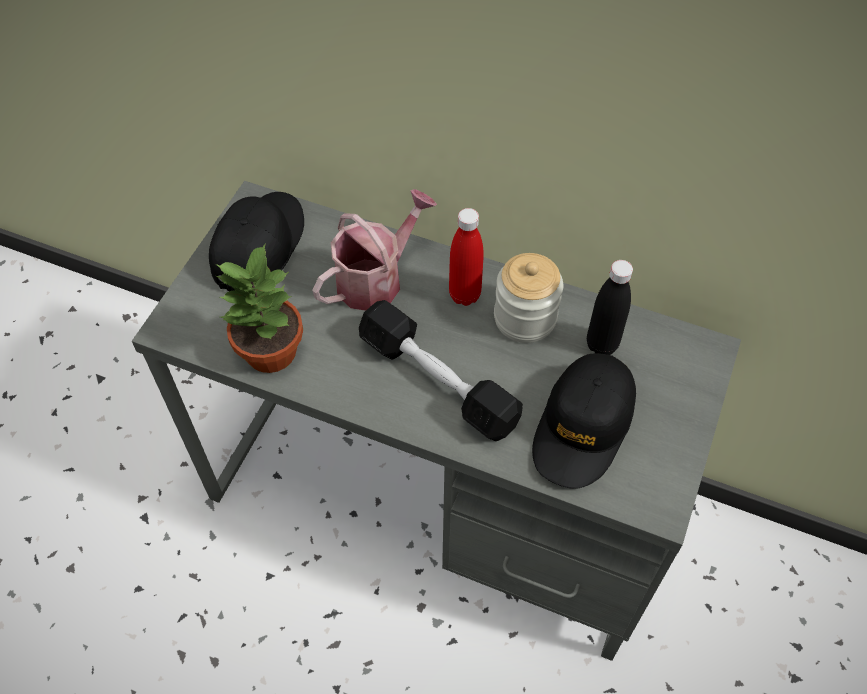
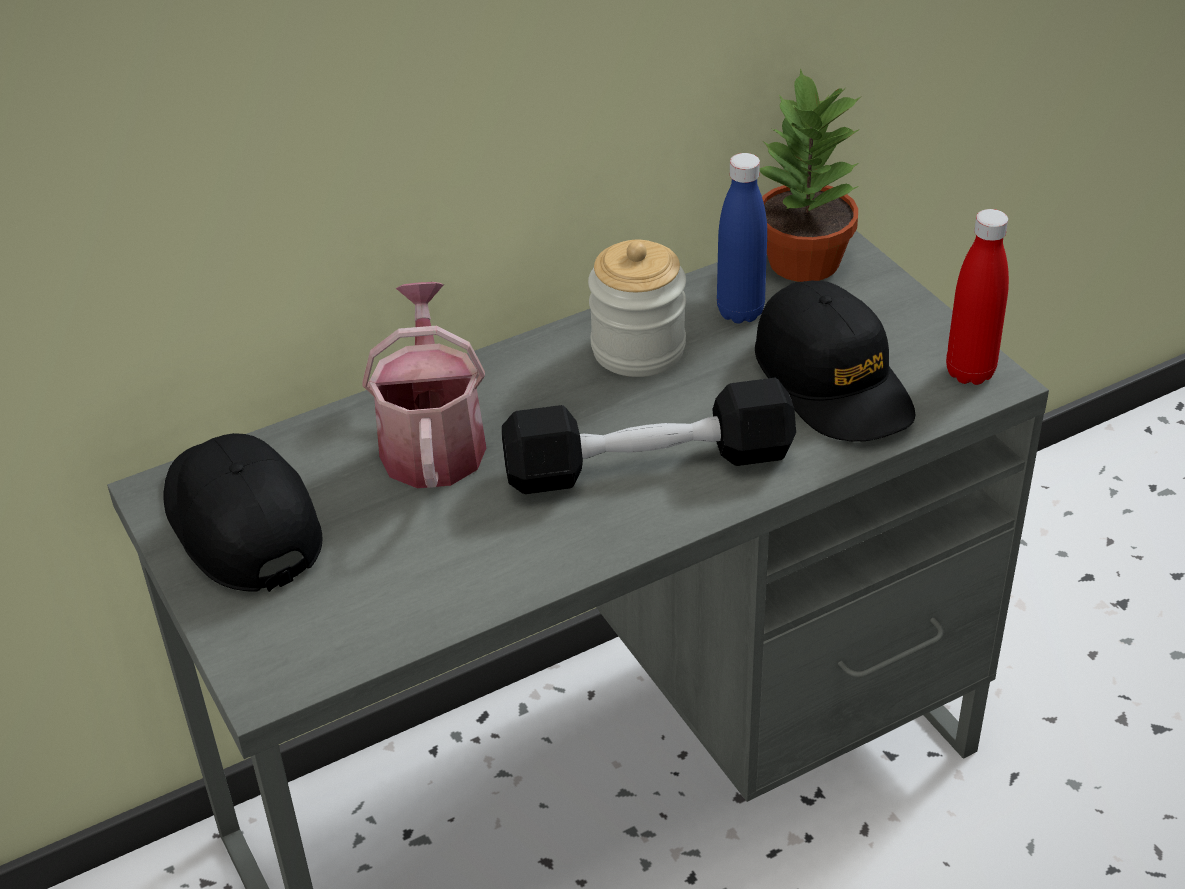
camera: 50 degrees left, 15 degrees down
(269, 352) = (429, 596): potted plant -> potted plant (804, 262)
(464, 295) = (548, 379): red bottle -> red bottle (970, 372)
(602, 344) = (740, 312): black bottle -> blue bottle

